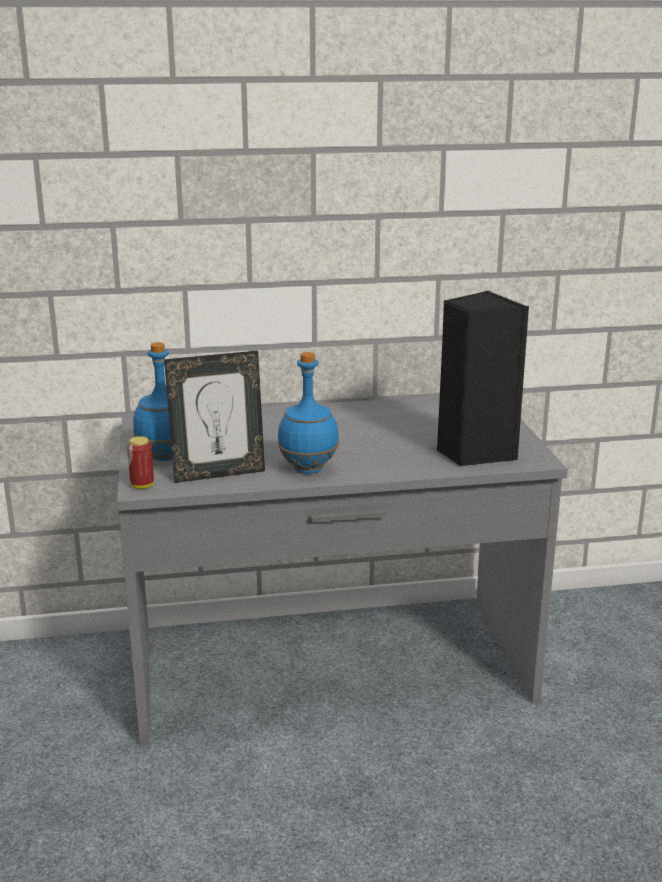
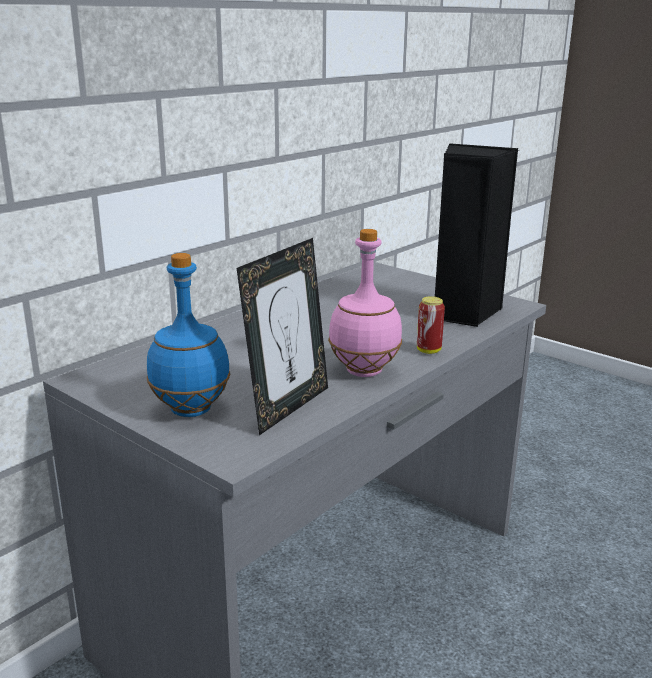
camera: 40 degrees left, 0 degrees up
(142, 486) = (229, 453): can -> can (428, 350)
(307, 469) = (363, 371): blue bottle -> pink bottle

